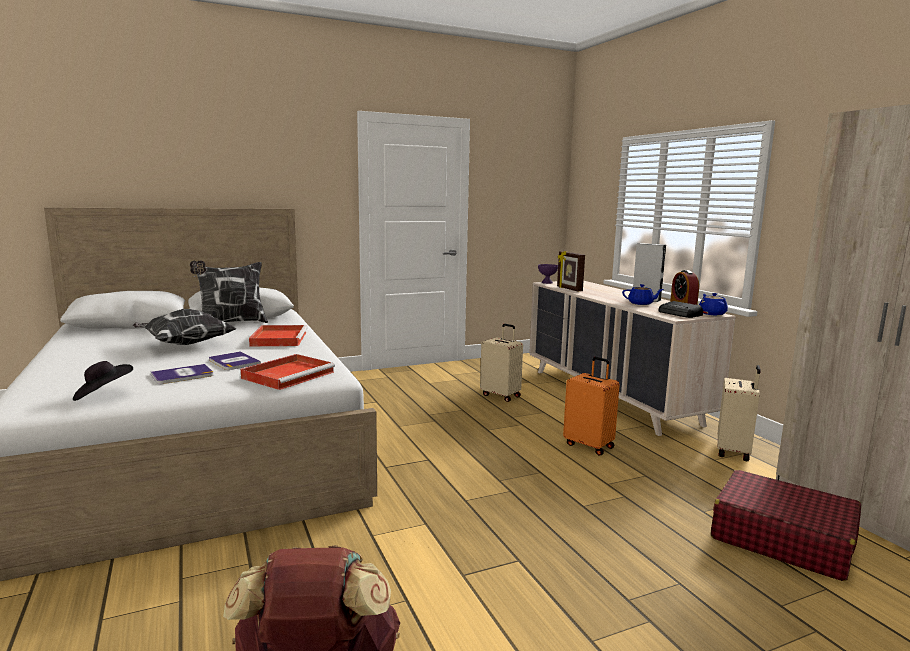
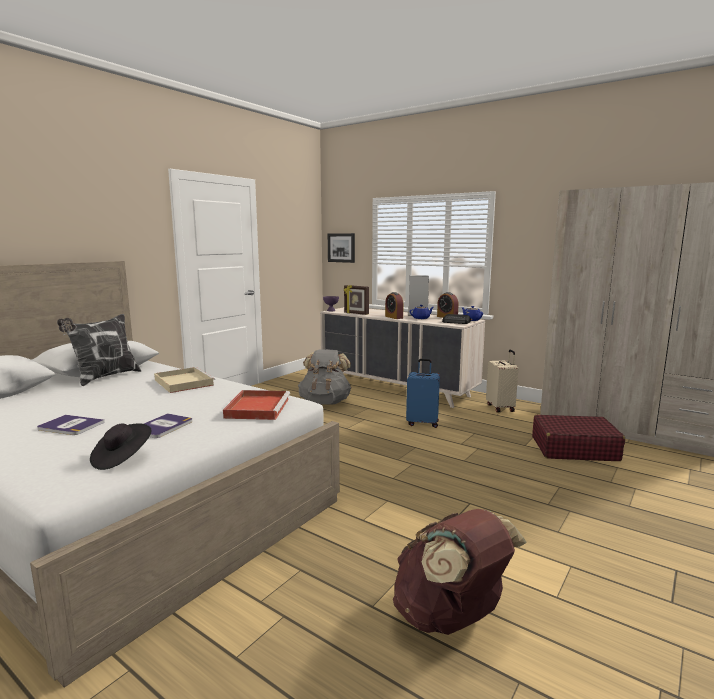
camera: 30 degrees left, 0 degrees up
(185, 344) = (100, 402): pillow -> none
(234, 362) = (185, 407): book -> book (70, 426)
(279, 338) = (183, 382): red tray -> beige tray
(501, 395) = (325, 402): beige suitcase -> grey backpack
(586, 203) = (341, 247): none -> picture
(589, 445) = (422, 423): orange suitcase -> blue suitcase
(606, 298) = (394, 317): none -> alarm clock

